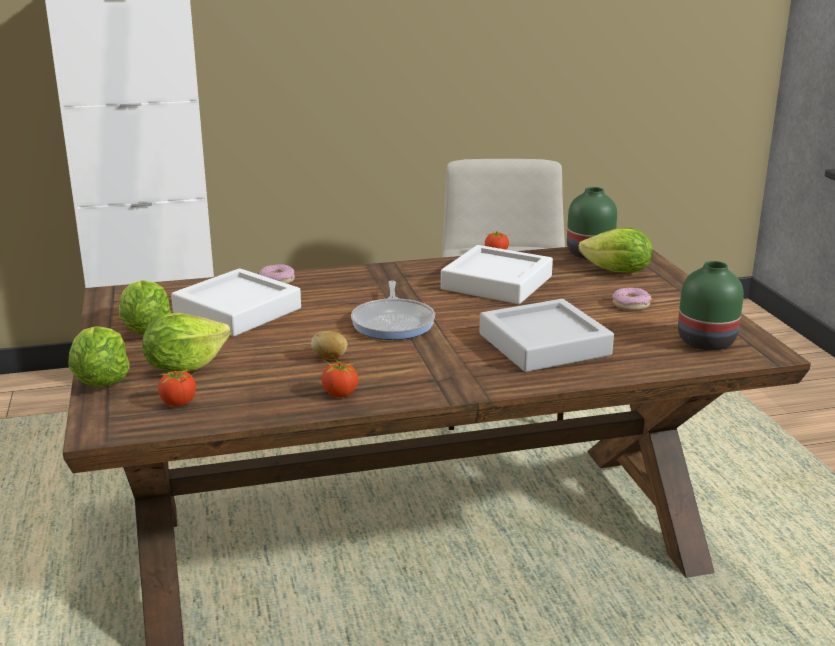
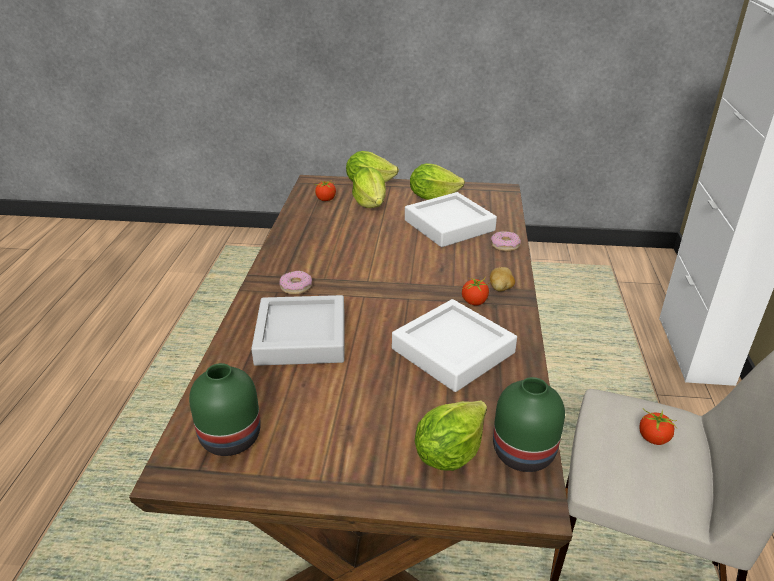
camera: 110 degrees right, 10 degrees up
(330, 358) = (348, 246): potato -> potato (501, 289)
(340, 394) = (295, 242): tomato -> tomato (474, 301)
(394, 322) = (391, 279): frying pan -> none
(631, 305) = (348, 422): donut -> donut (296, 287)

